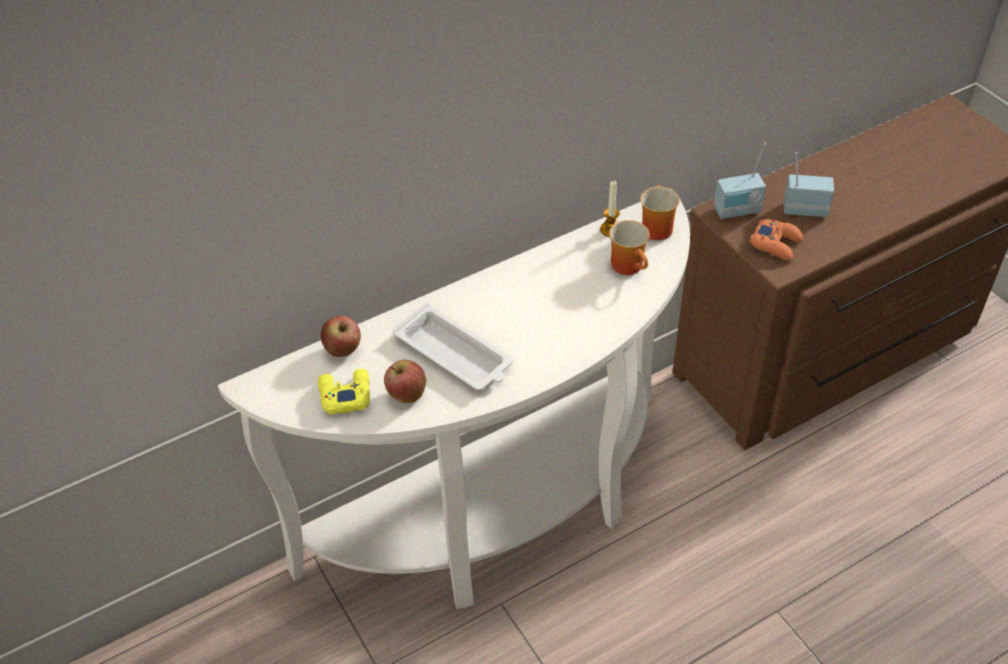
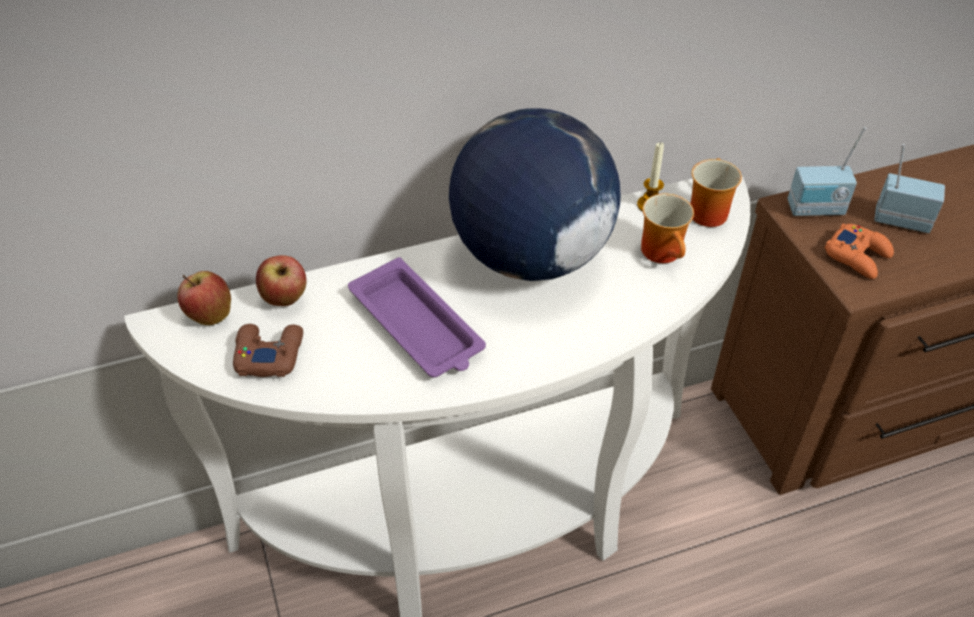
camera: 10 degrees right, 0 degrees up
(345, 395) = (269, 354): yellow game controller -> brown game controller
(406, 395) = (343, 368): apple -> apple (209, 315)
(455, 355) = (418, 327): white tray -> purple tray
(527, 286) = (530, 256): none -> globe

